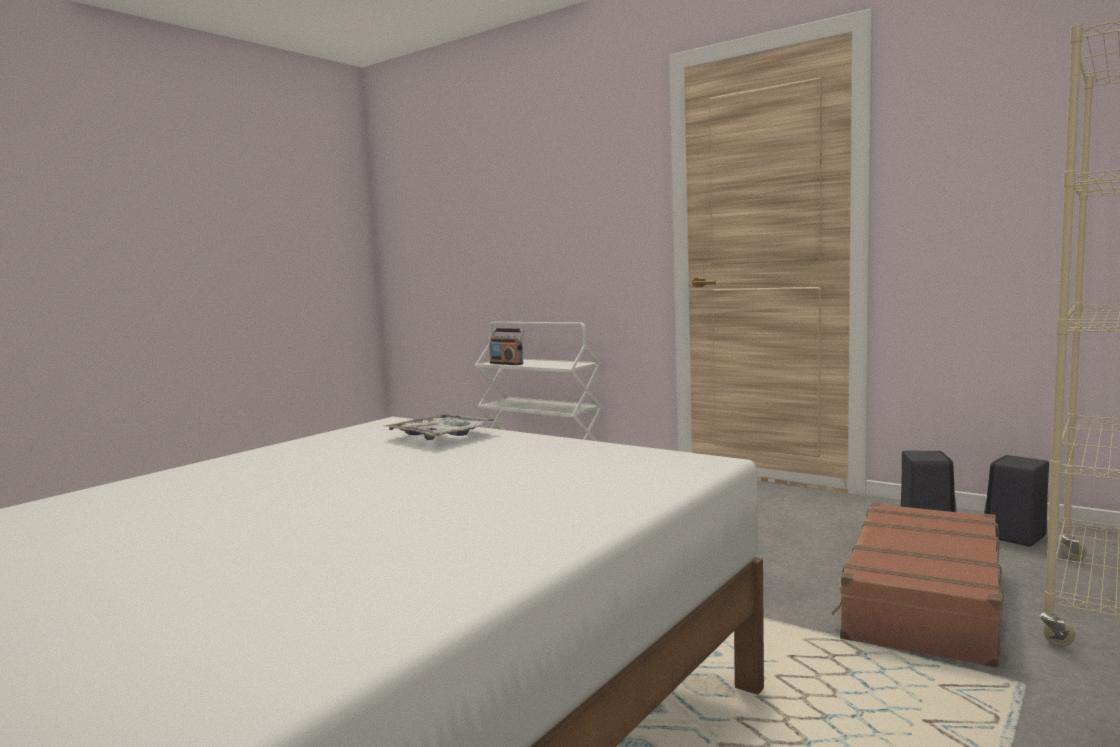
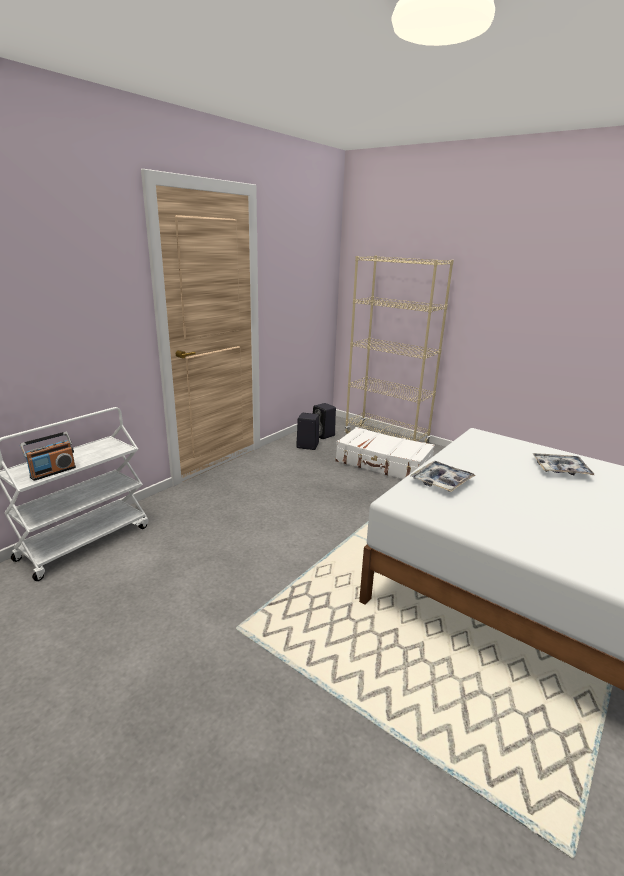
camera: 90 degrees left, 15 degrees up
(486, 509) = (560, 469): none -> tray
(921, 601) = (383, 464): brown suitcase -> white suitcase

